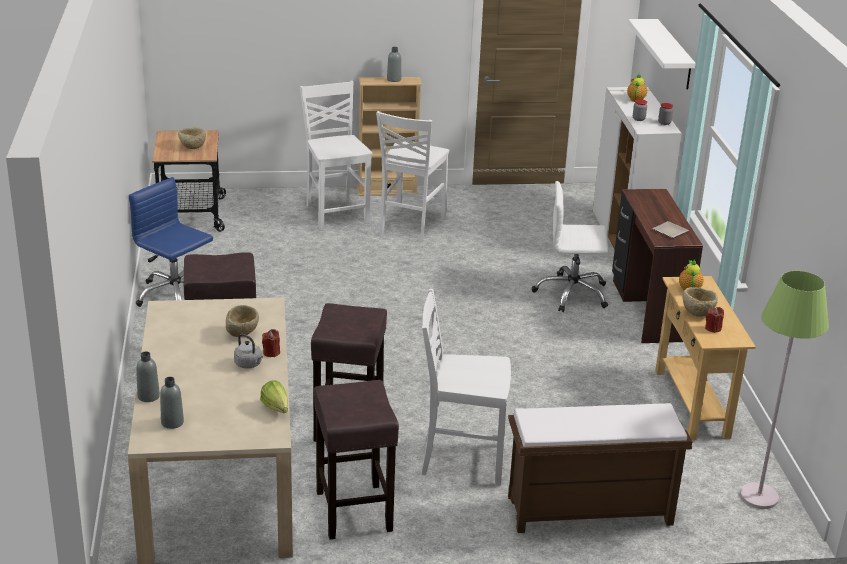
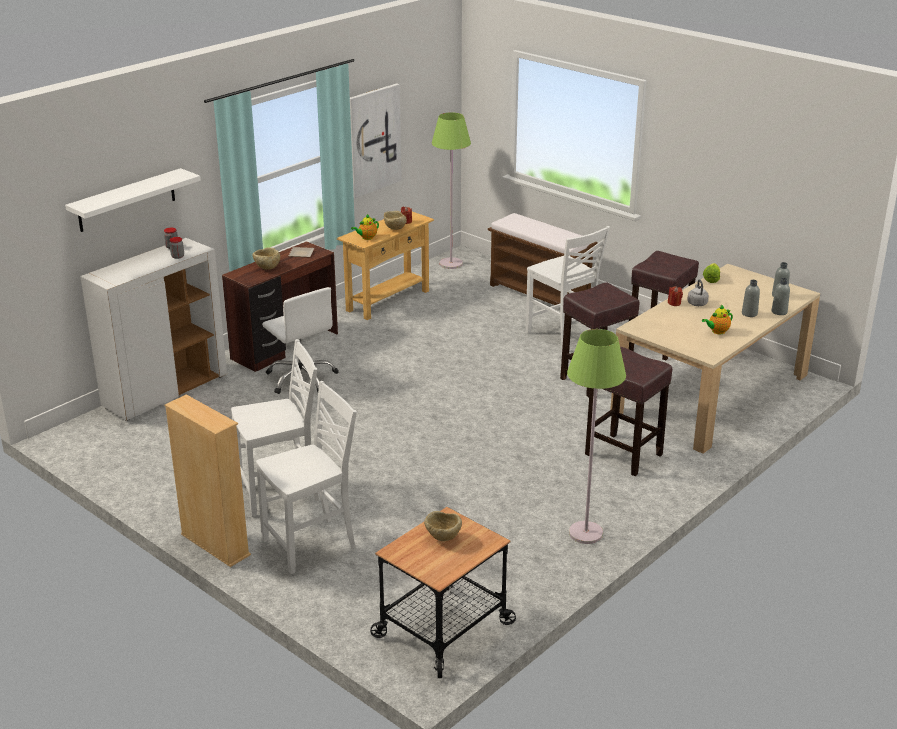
camera: 130 degrees left, 0 degrees up
(175, 295) = (585, 533): blue office chair -> green floor lamp
(242, 334) = (677, 319): beige bowl -> beige bowl (267, 267)
(336, 214) = (311, 545): white chair -> white chair turned 150 degrees counterclockwise
(394, 79) = (196, 411): grey bottle -> grey bottle (749, 314)
(636, 99) = (125, 270): teapot -> teapot (717, 331)
(790, 230) = (373, 140): none -> picture

